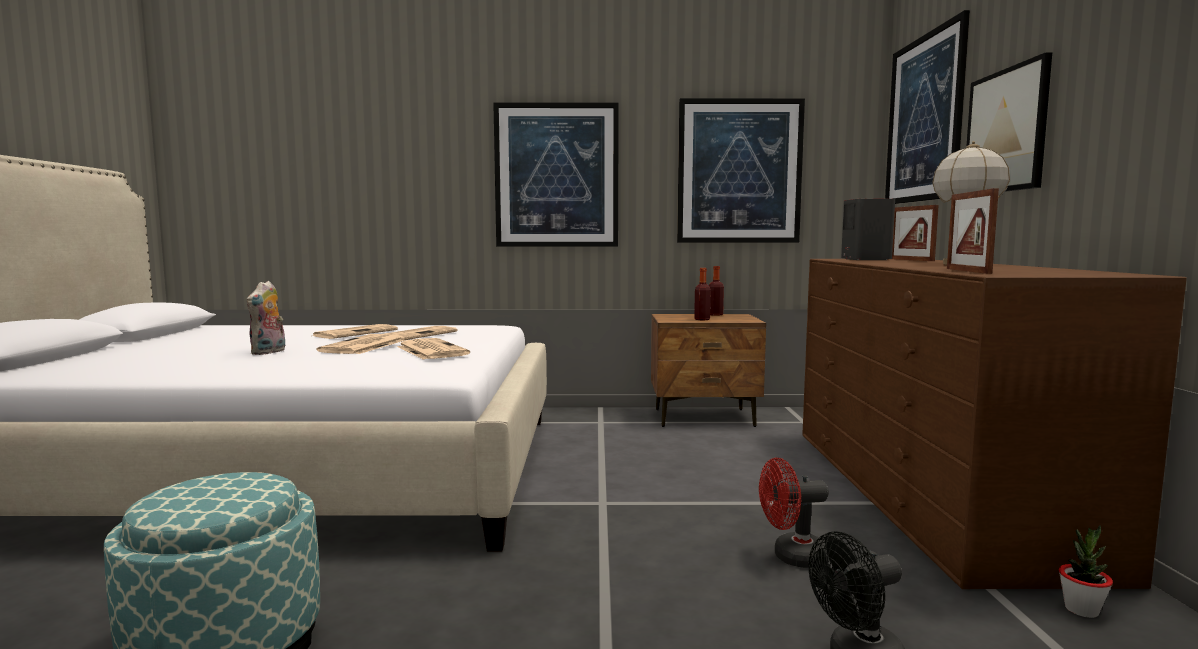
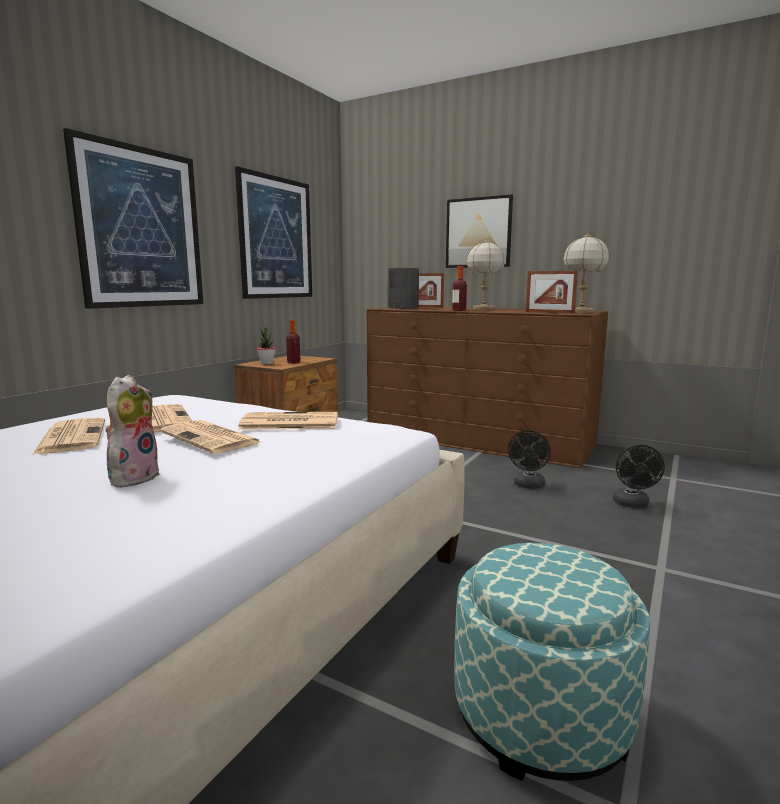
camera: 60 degrees left, 5 degrees up
(269, 352) = (133, 477): plush toy -> plush toy turned 120 degrees counterclockwise
(715, 314) = (279, 358): bottle -> bottle (459, 310)
(792, 557) = (528, 486): red fan -> black fan
(924, 119) = (394, 215): picture -> none
(1057, 273) = (582, 312): none -> table lamp
(1081, 610) = (607, 458): potted plant -> potted plant (267, 363)

